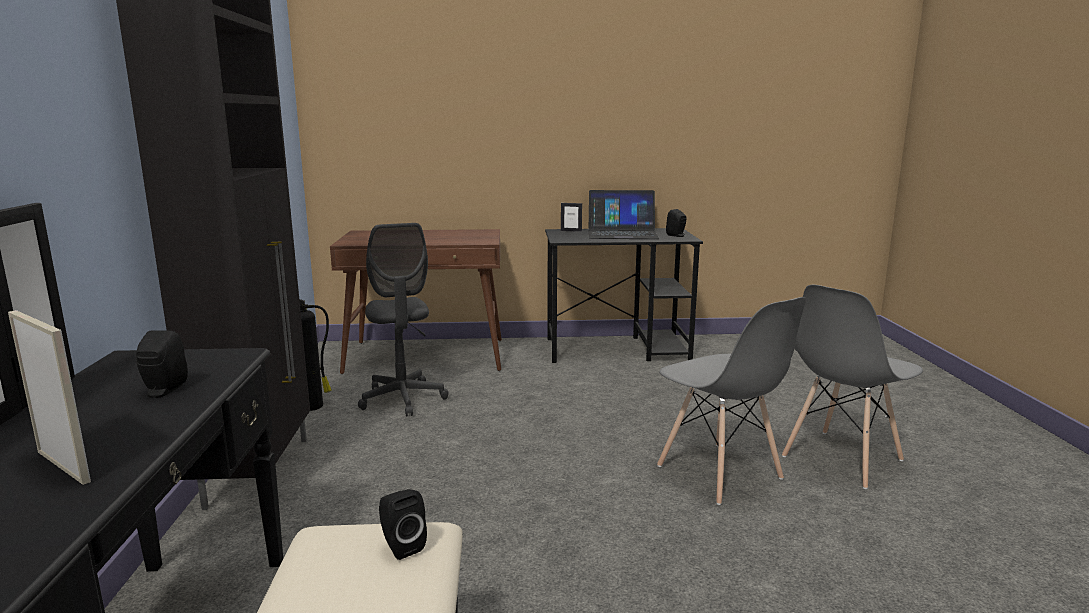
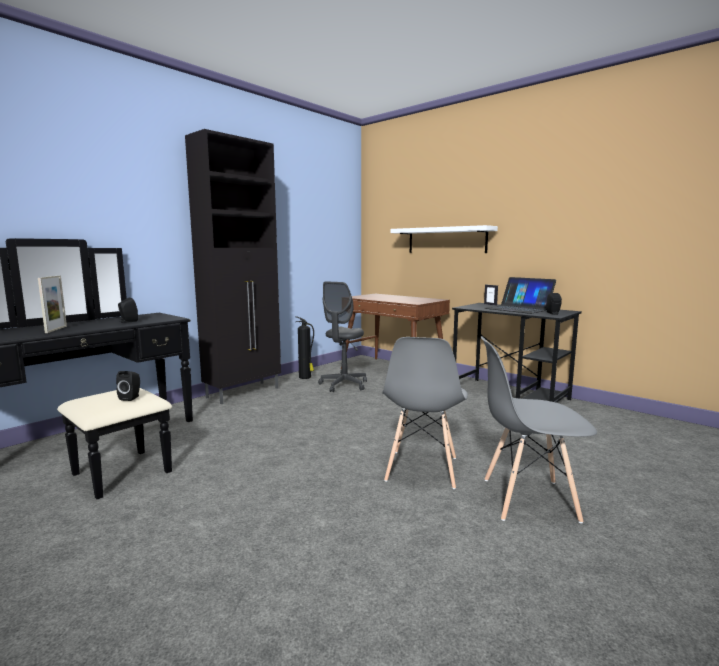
camera: 45 degrees right, 5 degrees down
(482, 137) = (446, 240): none -> white shelf

